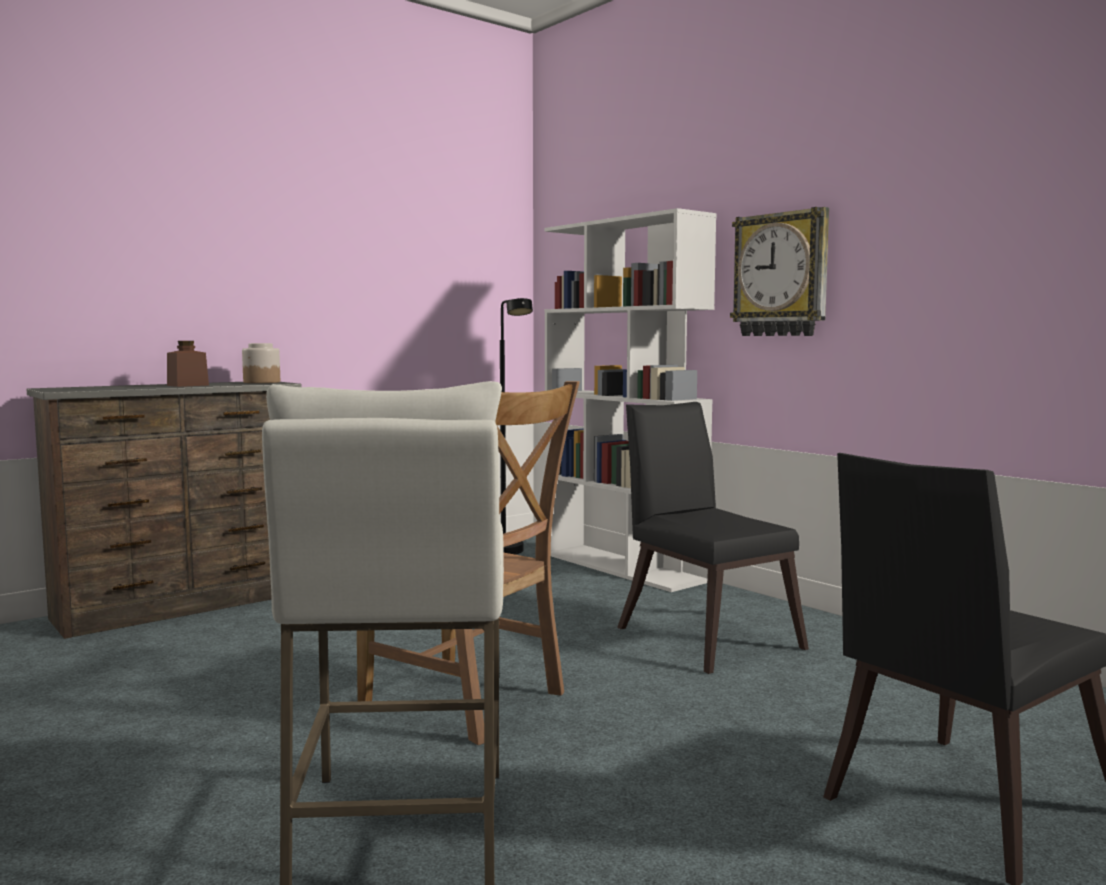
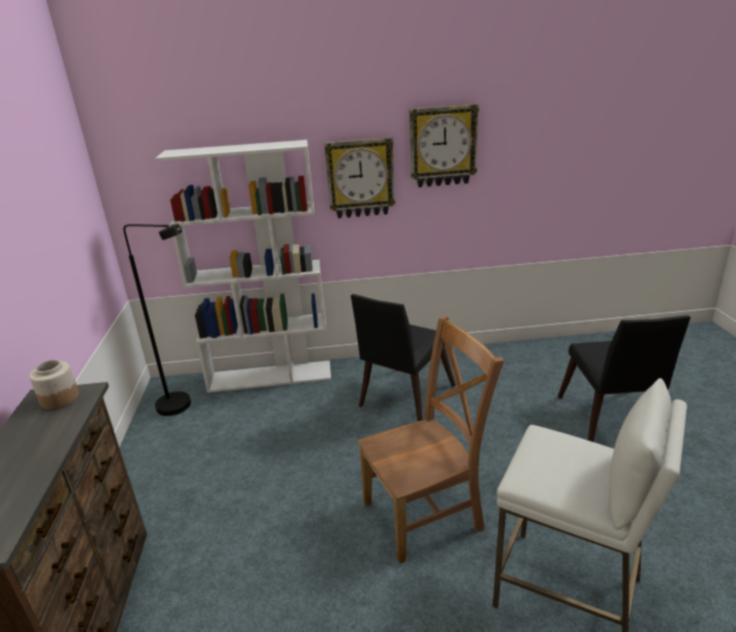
camera: 55 degrees left, 20 degrees up
(188, 385) = (40, 447): brown jar -> none
(703, 635) = (403, 398): black chair -> black chair turned 60 degrees counterclockwise
(909, 220) = (442, 146): none -> wall clock

